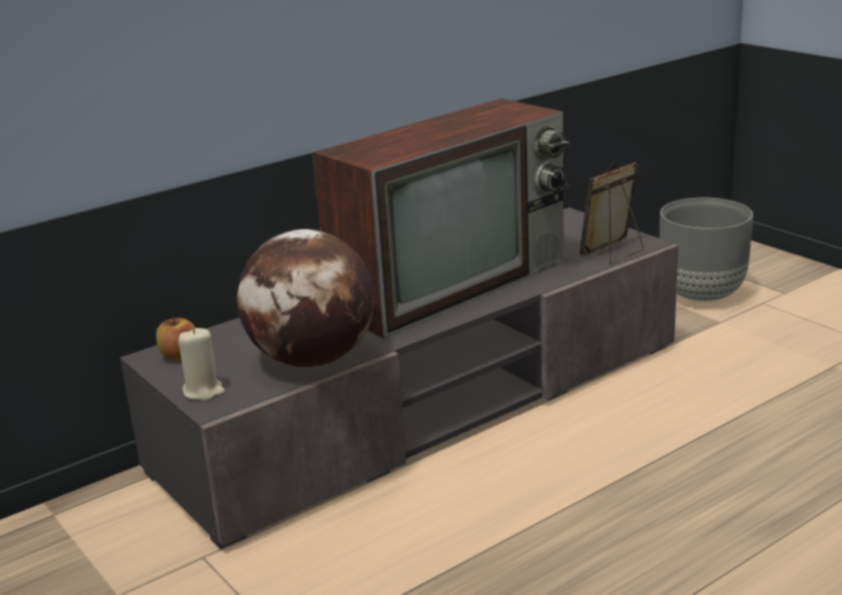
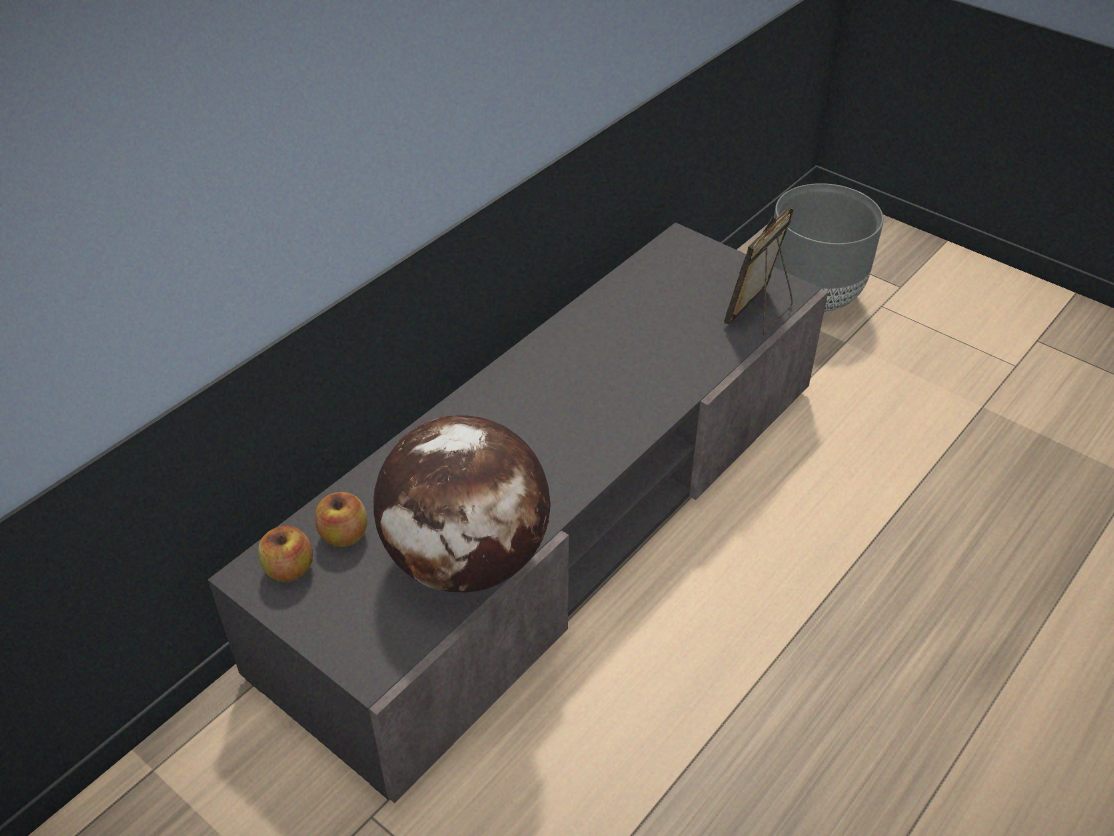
camera: 15 degrees left, 20 degrees up
(203, 391) = (349, 639): beige candle -> none
(228, 342) = (344, 535): none -> apple
(452, 284) = (588, 389): television -> none

